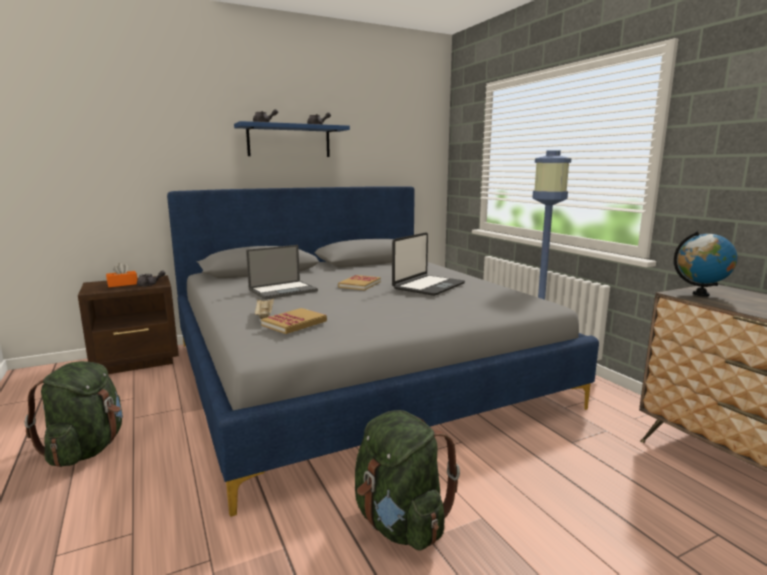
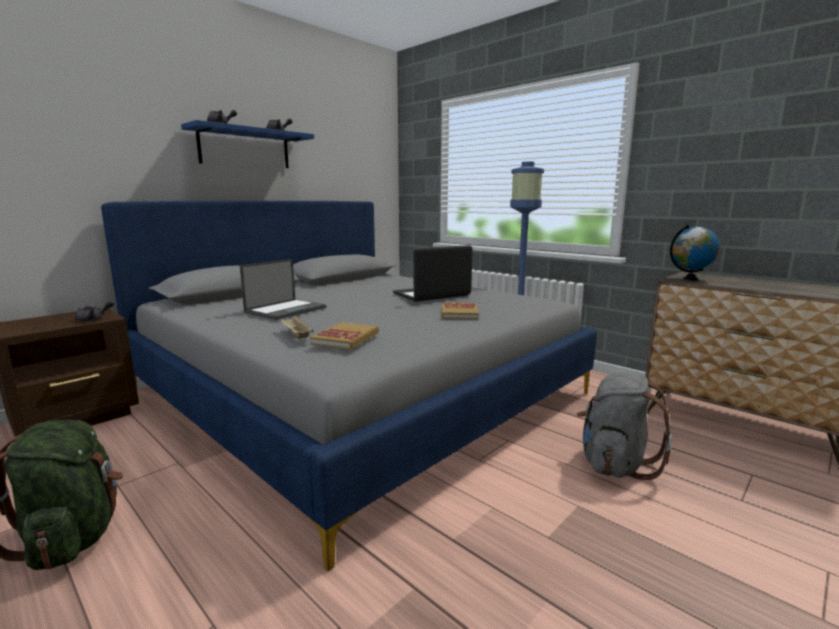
camera: 20 degrees left, 0 degrees up
(122, 284) = (51, 321): orange tissue box -> none
(359, 284) = (363, 298): book -> book (459, 313)
(400, 523) = (511, 529): green backpack -> none
(428, 286) = (432, 295): laptop -> laptop turned 135 degrees counterclockwise
(556, 487) = (615, 464): none -> grey backpack

